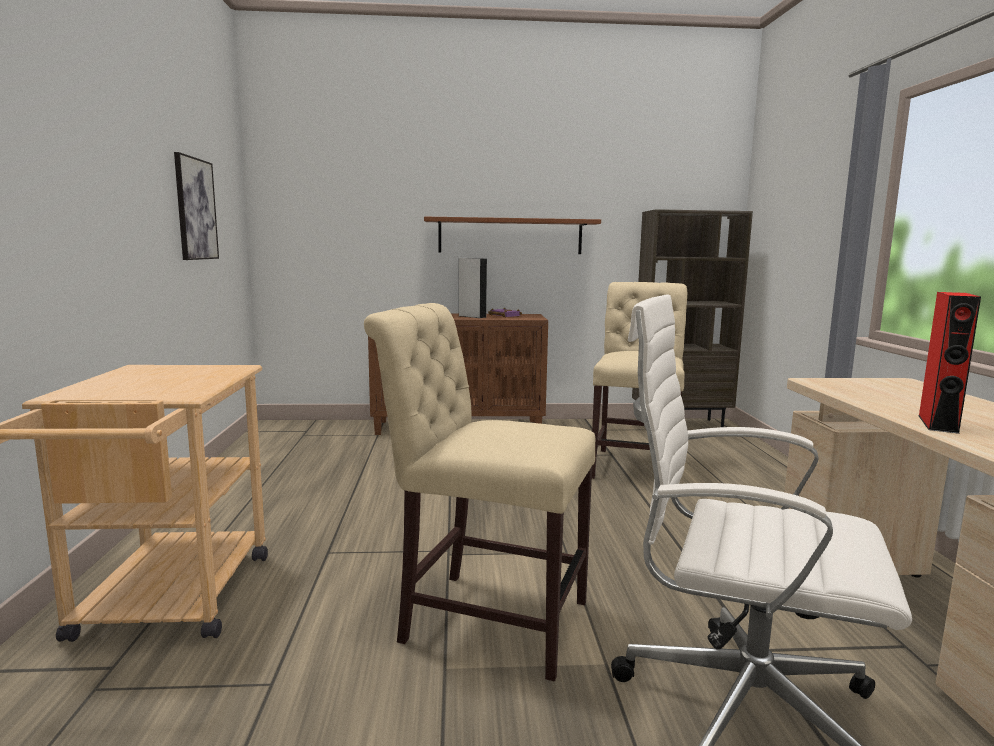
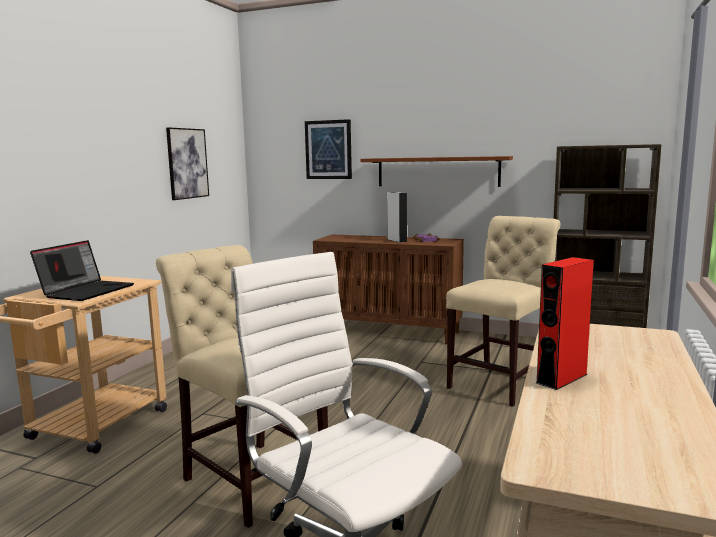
camera: 25 degrees right, 0 degrees up
(171, 383) = (87, 291): none -> laptop
(370, 205) = (328, 149): none -> picture

